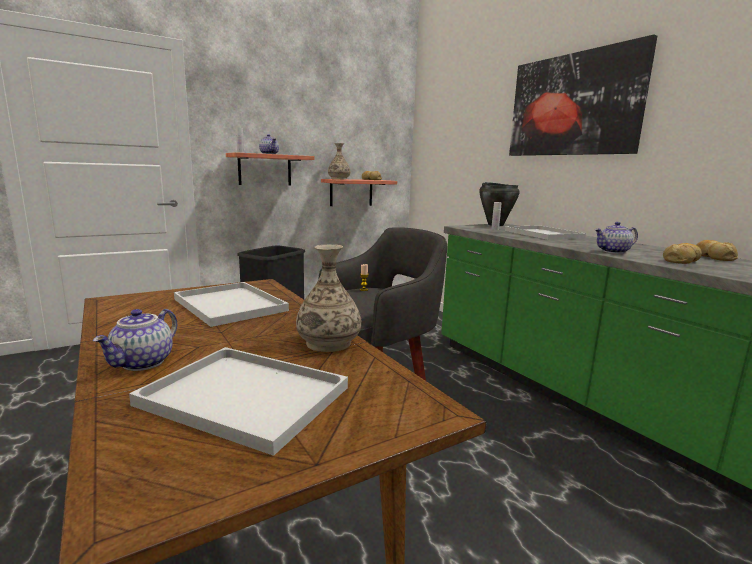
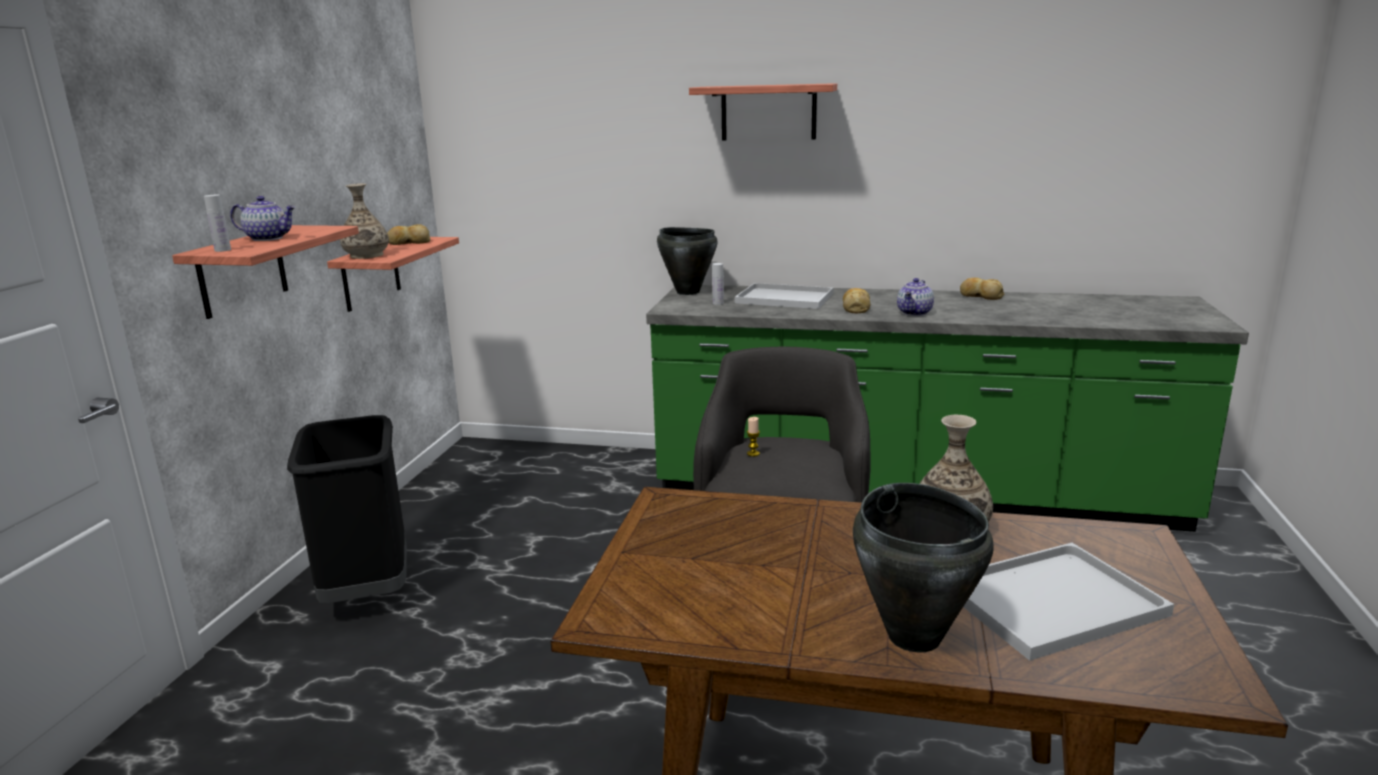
camera: 45 degrees left, 5 degrees up
(143, 363) = (914, 636): teapot -> black cooking pot
(232, 305) = (746, 542): white tray -> none
(573, 105) = (768, 112): picture -> shelf
(681, 260) = (980, 310): bread -> bread (856, 308)

